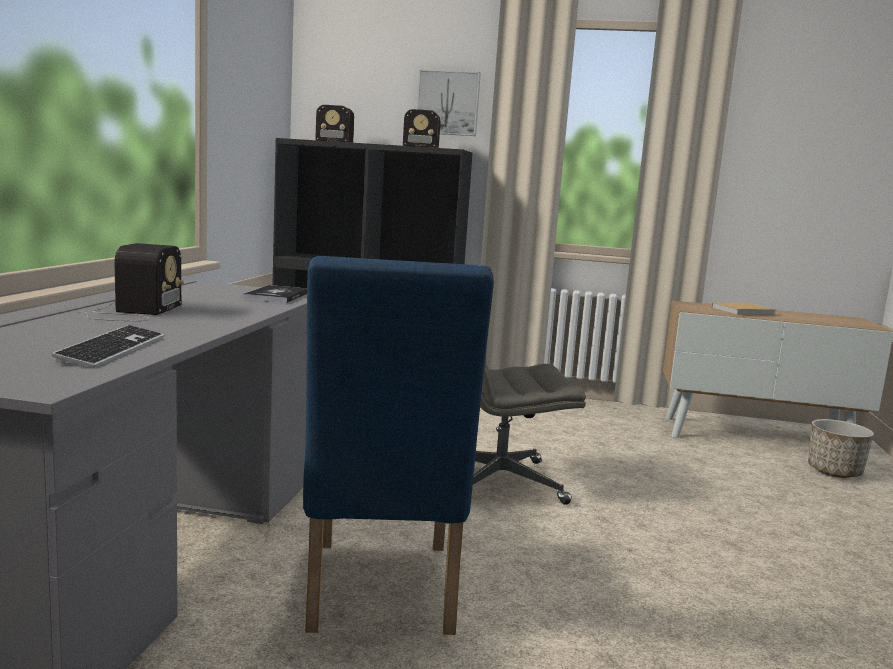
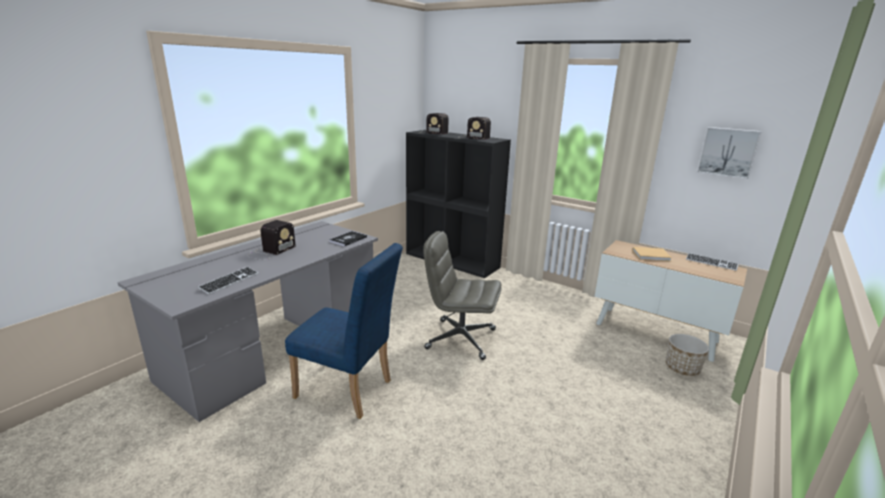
camera: 25 degrees right, 10 degrees up
(379, 594) = (349, 391): blue chair -> blue chair turned 90 degrees counterclockwise
(448, 103) = (499, 110): picture -> picture (728, 152)
(820, 315) = (711, 263): none -> keyboard

